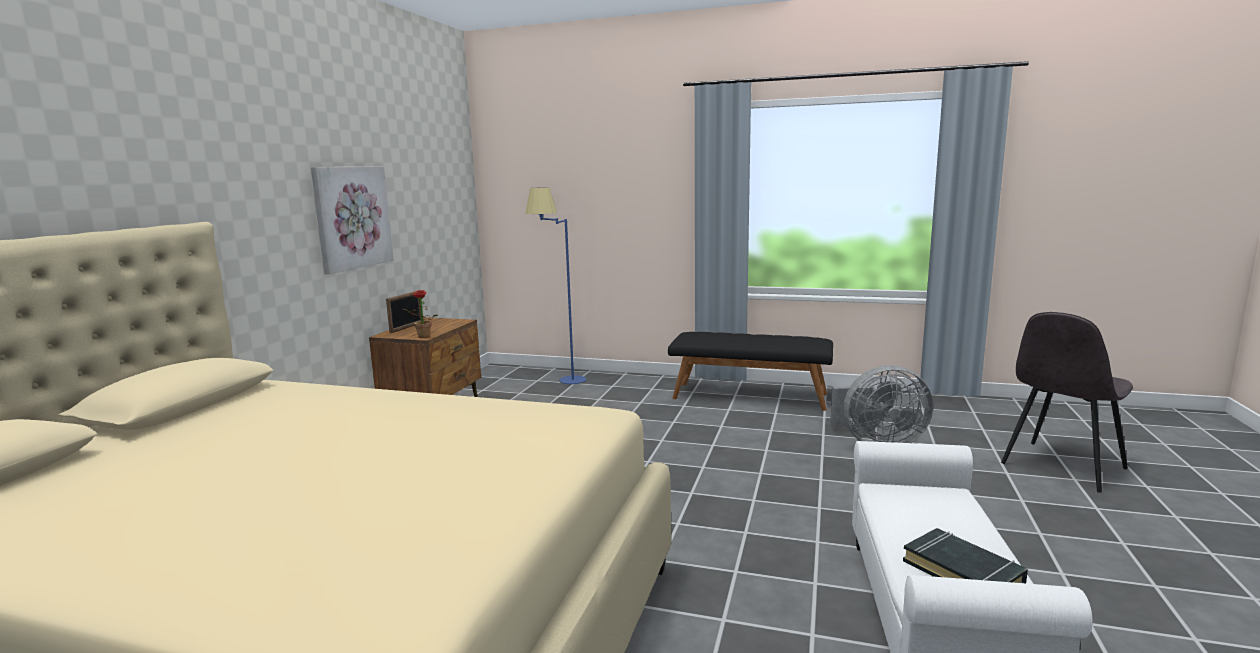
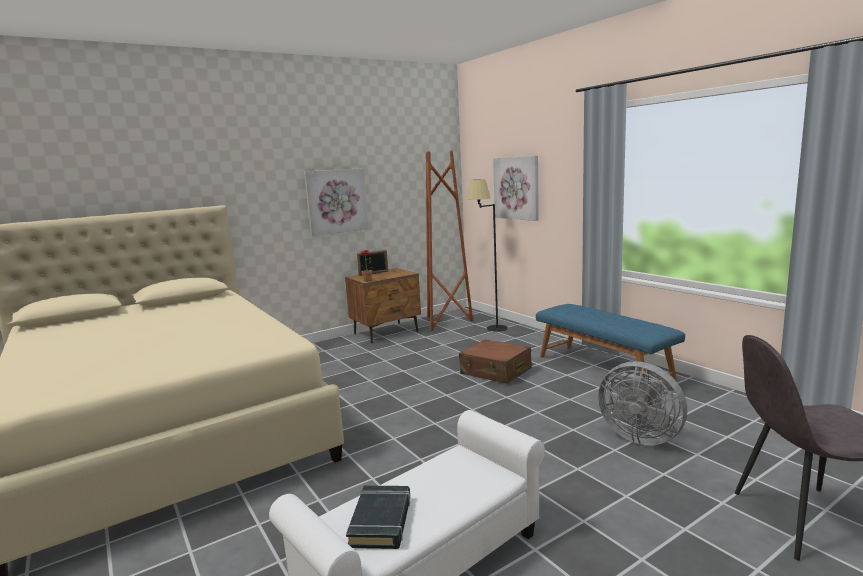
camera: 40 degrees right, 0 degrees up
(494, 386) = (444, 322): none -> brown clothes rack
(560, 380) = (488, 326): blue floor lamp -> black floor lamp
(581, 199) = (517, 188): none -> picture
(656, 424) = (496, 371): none -> brown suitcase
(750, 396) = (604, 369): black bench -> blue bench

